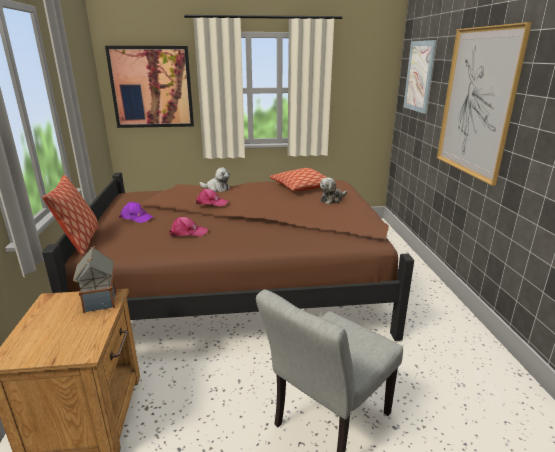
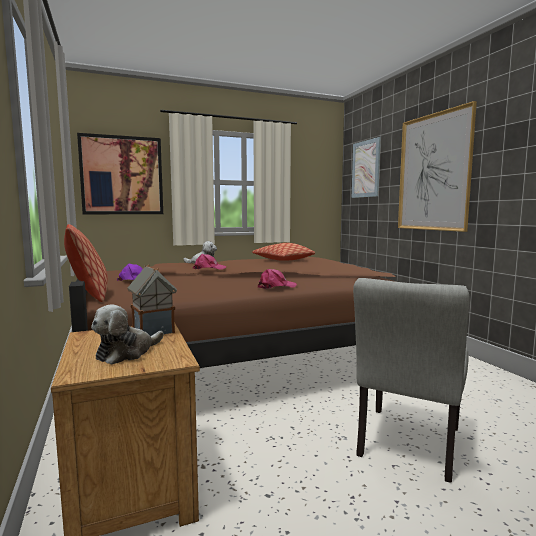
camera: 15 degrees left, 15 degrees down
(188, 233) = (205, 284): pink cap -> pink cap (276, 286)
(332, 199) = (321, 263): plush toy -> plush toy (127, 353)

